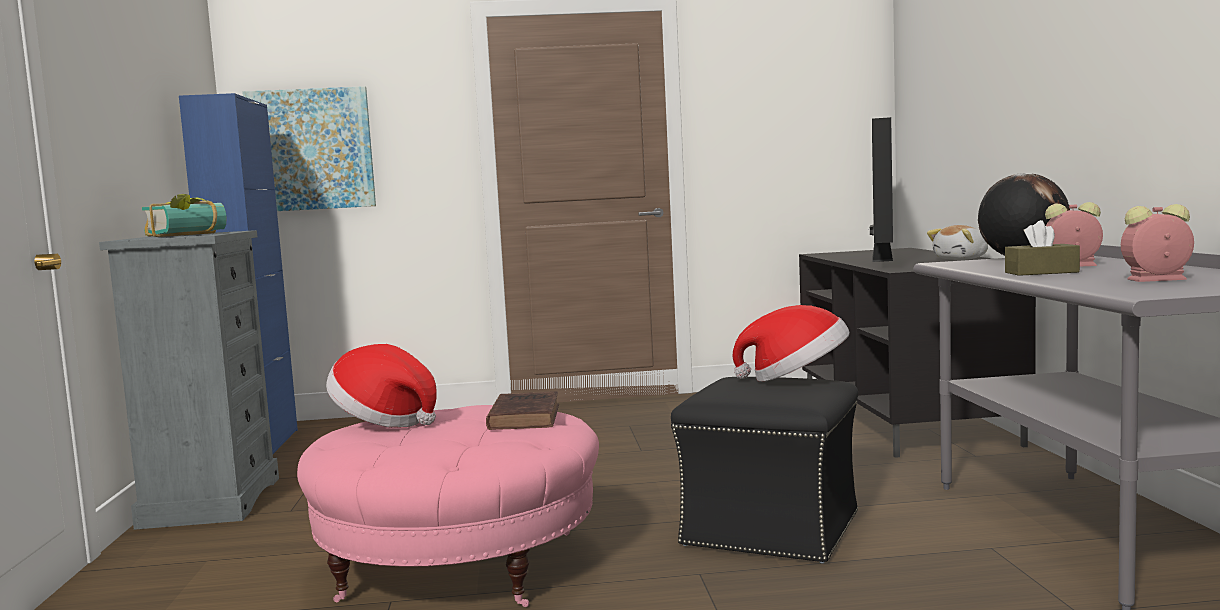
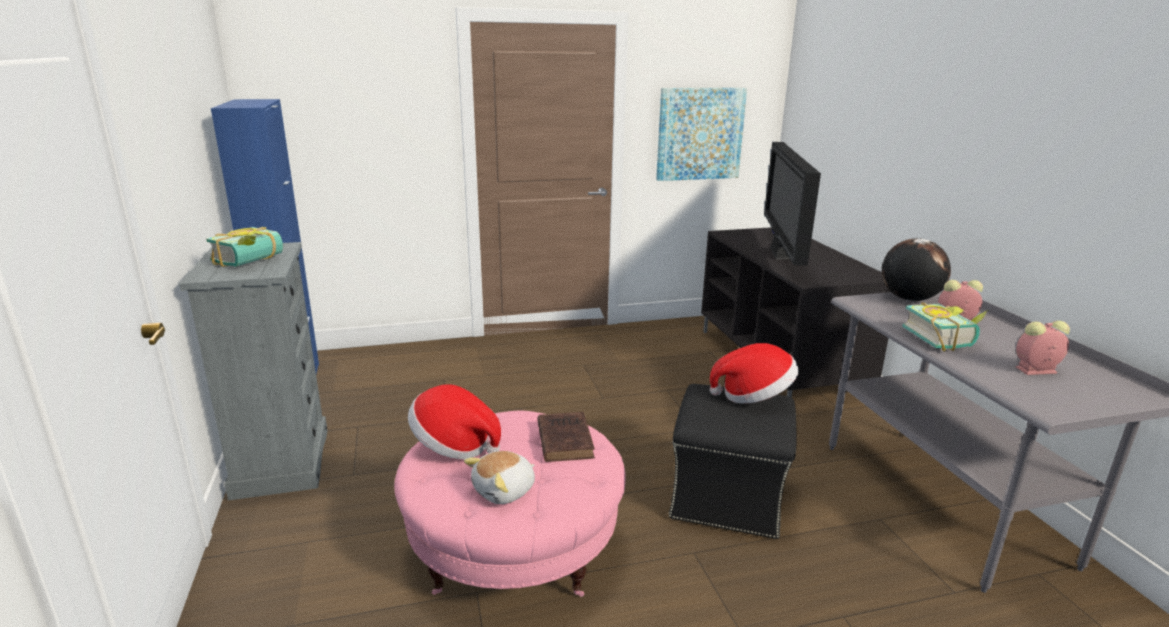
camera: 10 degrees left, 15 degrees up
(311, 149) = (316, 133): picture -> picture (700, 134)
(962, 259) = (840, 262): plush toy -> plush toy (505, 491)
(1041, 272) = (943, 339): brown tissue box -> book

